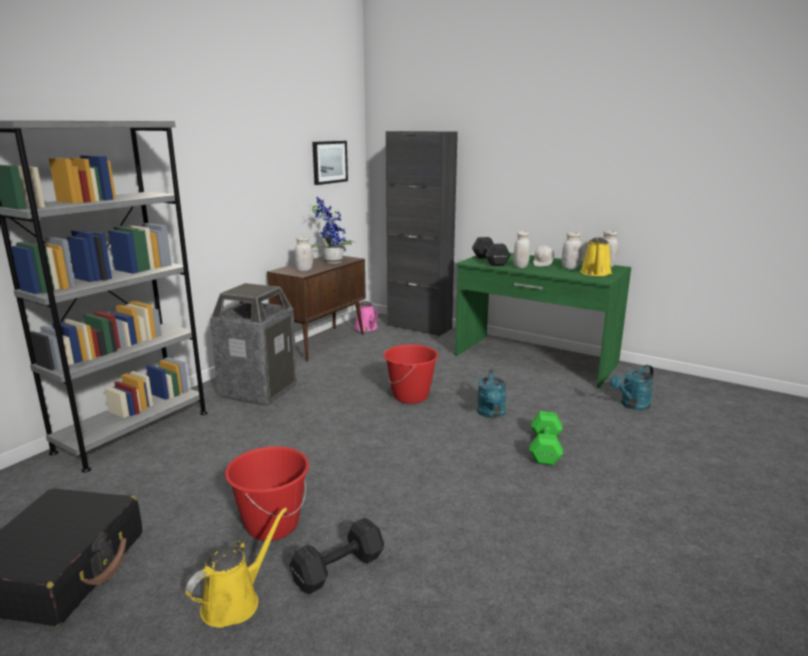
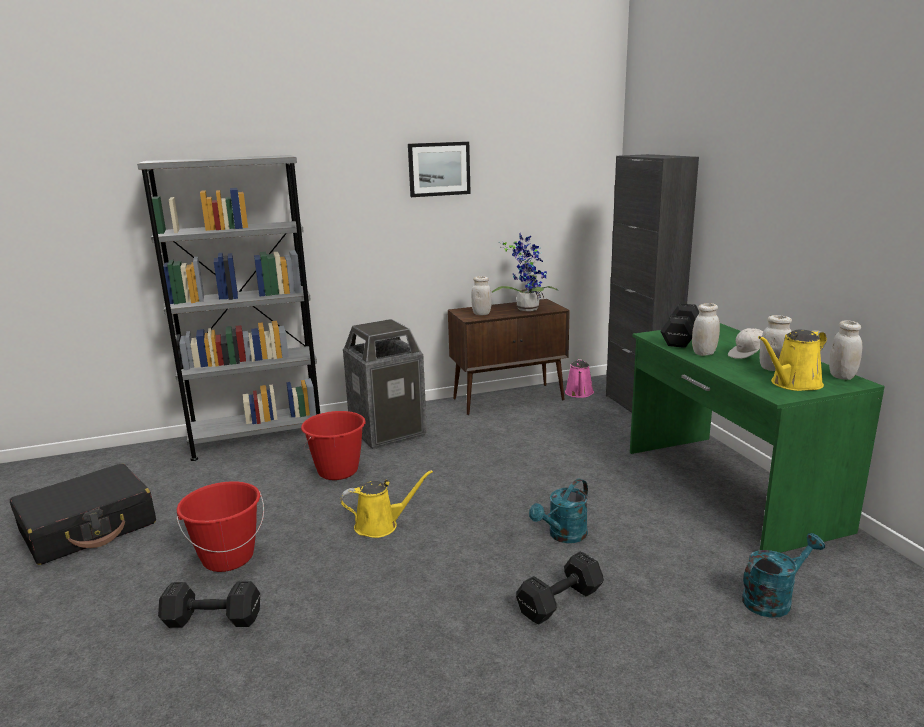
camera: 40 degrees right, 0 degrees up
(235, 602) = (127, 605): yellow watering can -> yellow watering can (380, 525)
(329, 162) = (554, 191): picture -> picture (439, 169)
(411, 396) = (509, 484): red bucket -> red bucket (338, 471)
(545, 448) = (562, 601): green dumbbell -> black dumbbell
(632, 405) = (773, 599): turquoise watering can -> turquoise watering can turned 150 degrees clockwise

